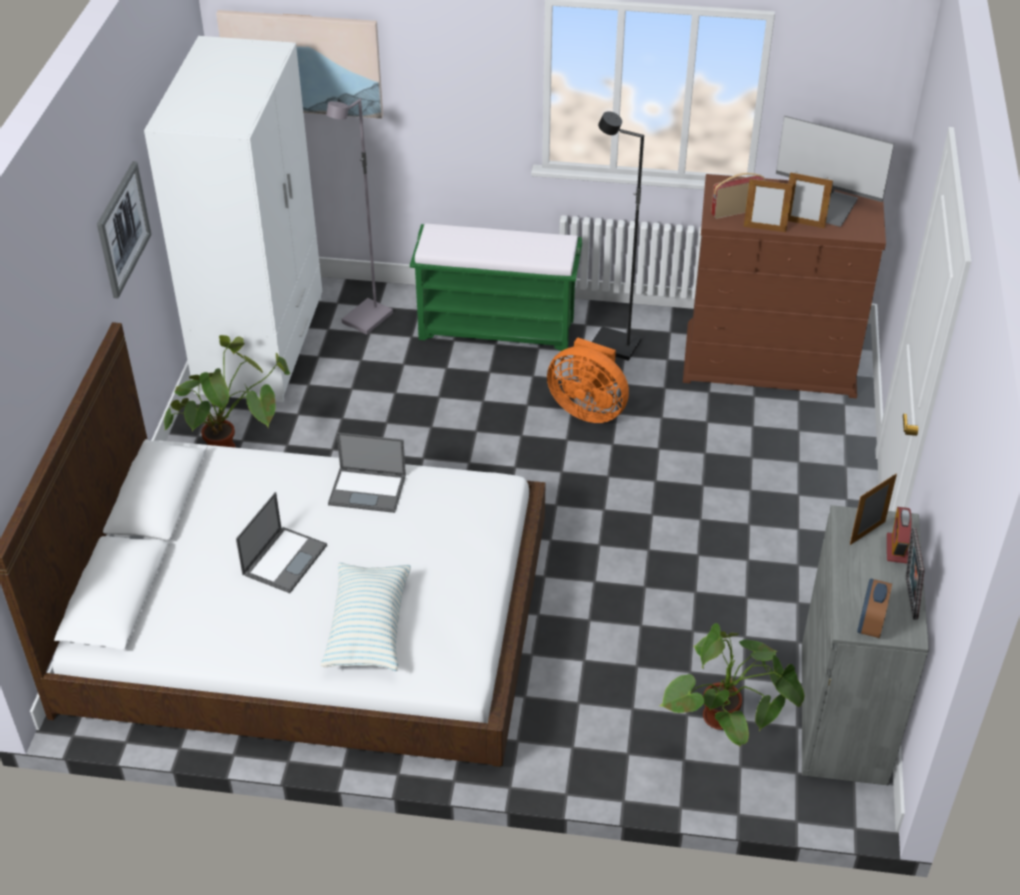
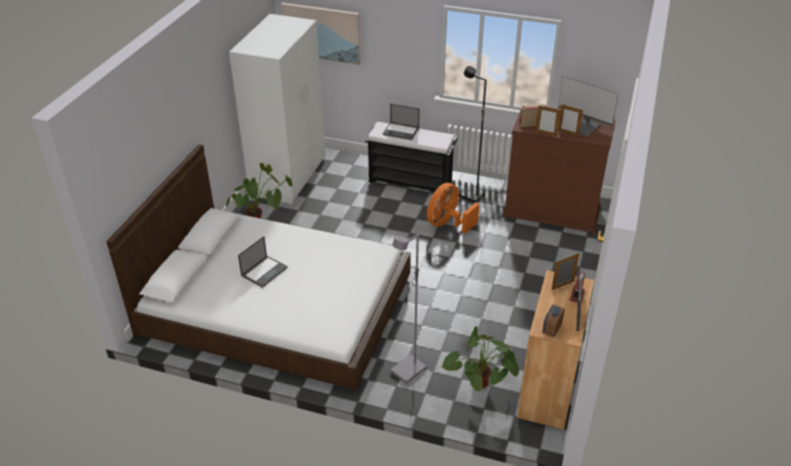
camera: 10 degrees right, 5 degrees down
(122, 229) = (211, 99): picture -> none
(368, 319) = (345, 170): grey floor lamp -> grey floor lamp (408, 371)
(368, 490) = (316, 244): laptop -> laptop (401, 131)
(368, 627) = (297, 308): pillow -> none
(498, 328) = (411, 181): green bench -> black bench
(588, 409) = (448, 224): orange fan -> orange fan turned 90 degrees clockwise
(843, 711) = (548, 388): grey cabinet -> brown cabinet

